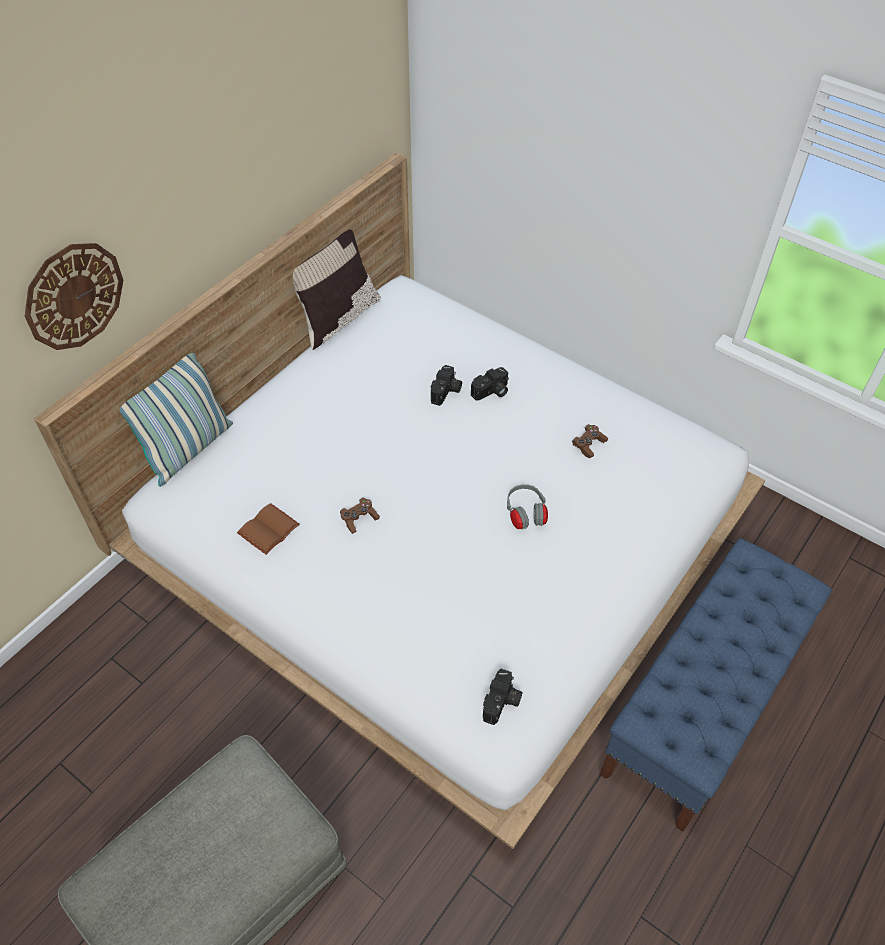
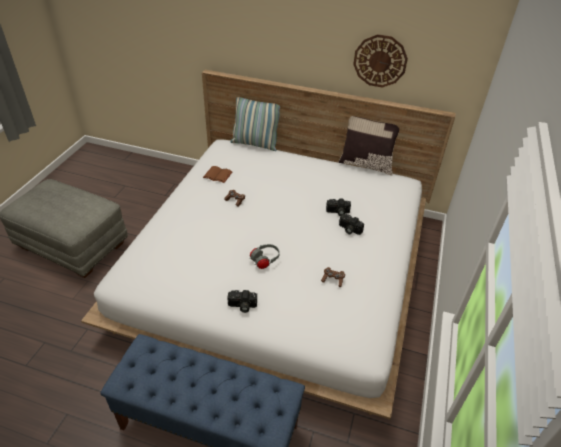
camera: 70 degrees right, 10 degrees down
(74, 296) = (242, 35): wall clock -> wall clock (380, 61)
(502, 703) = (138, 275): camera -> camera (242, 306)

